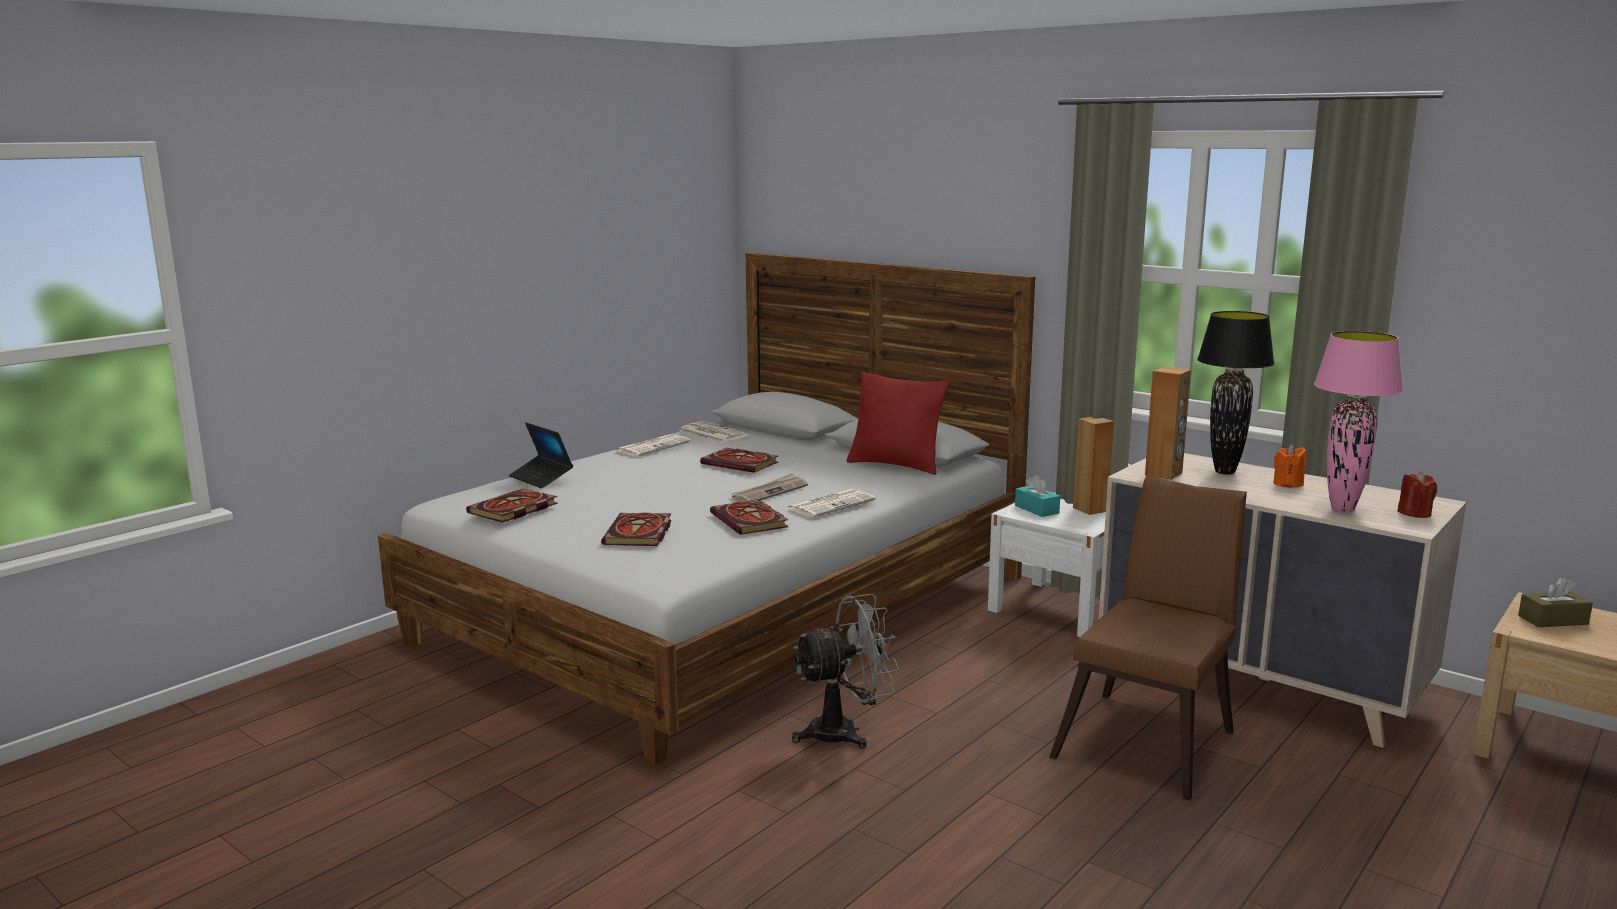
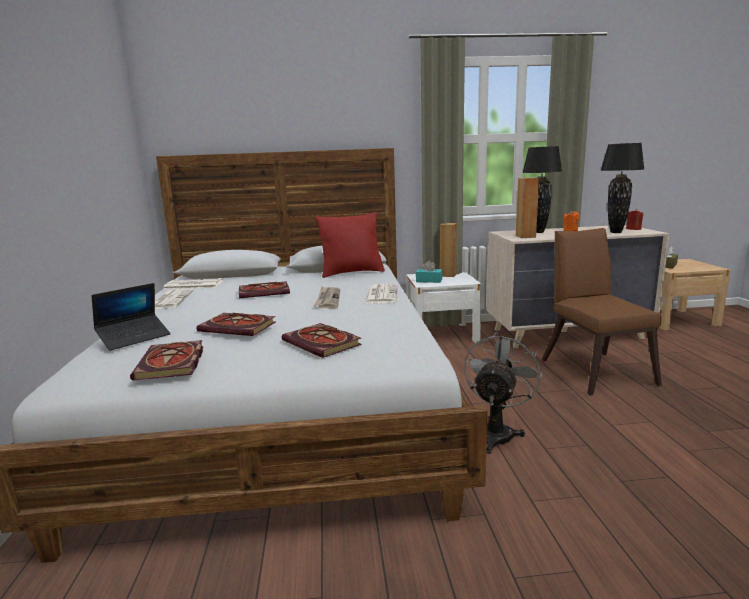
camera: 45 degrees left, 0 degrees up
(541, 478) = (134, 338): laptop -> laptop turned 45 degrees counterclockwise
(751, 521) = (367, 314): book -> book (240, 327)
(1341, 509) = (615, 232): pink table lamp -> black table lamp

